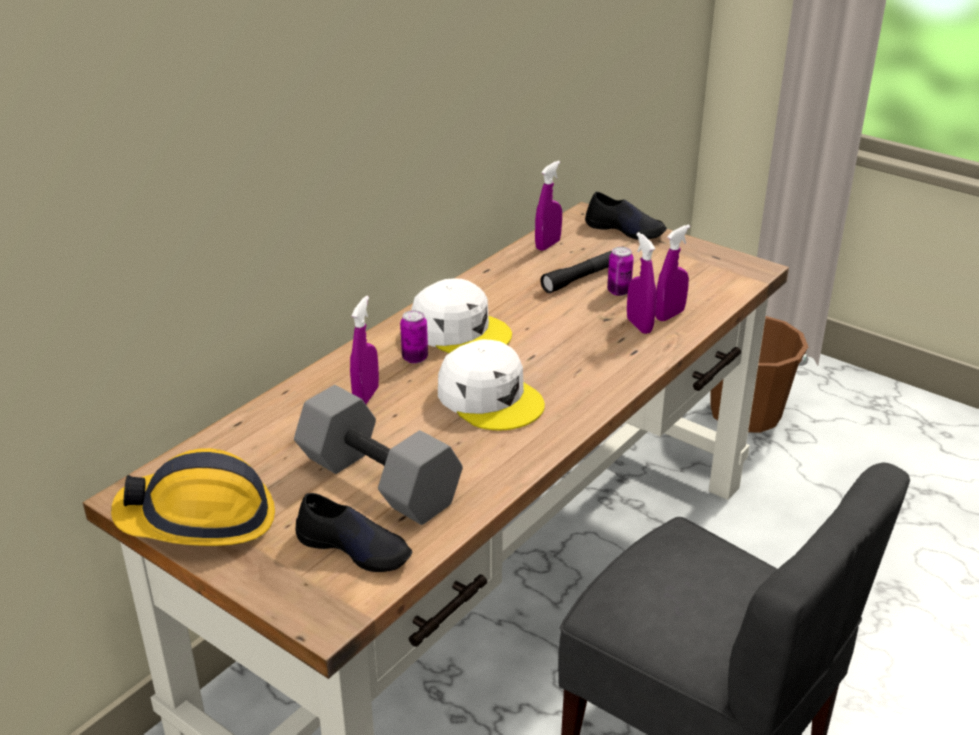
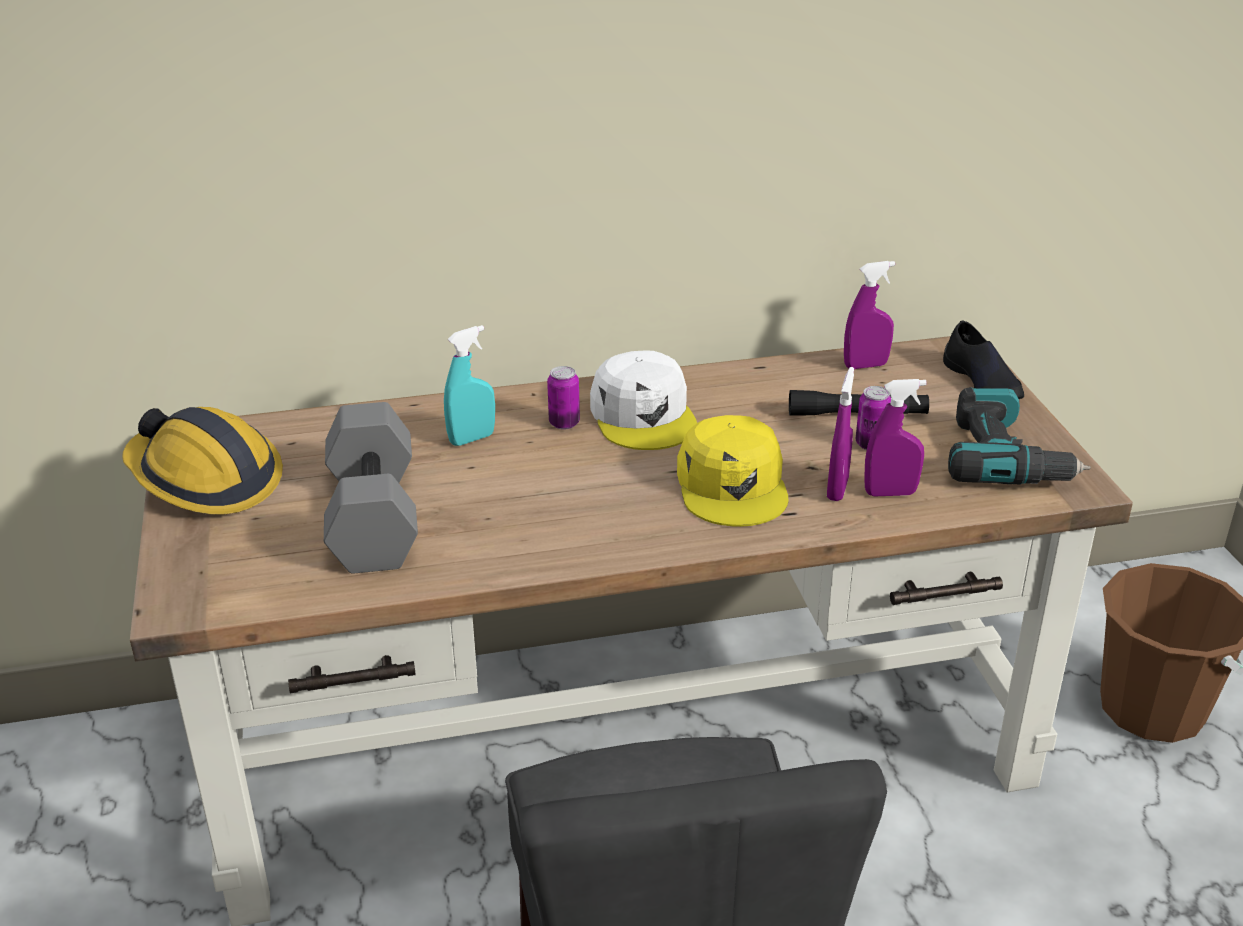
camera: 40 degrees right, 0 degrees up
(355, 548) = (275, 563): black shoe -> none
(366, 396) = (472, 439): purple spray bottle -> turquoise spray bottle
(490, 398) = (576, 491): white cap -> none
(579, 350) = (732, 486): none -> yellow cap
(699, 269) = (1005, 459): none -> power drill

